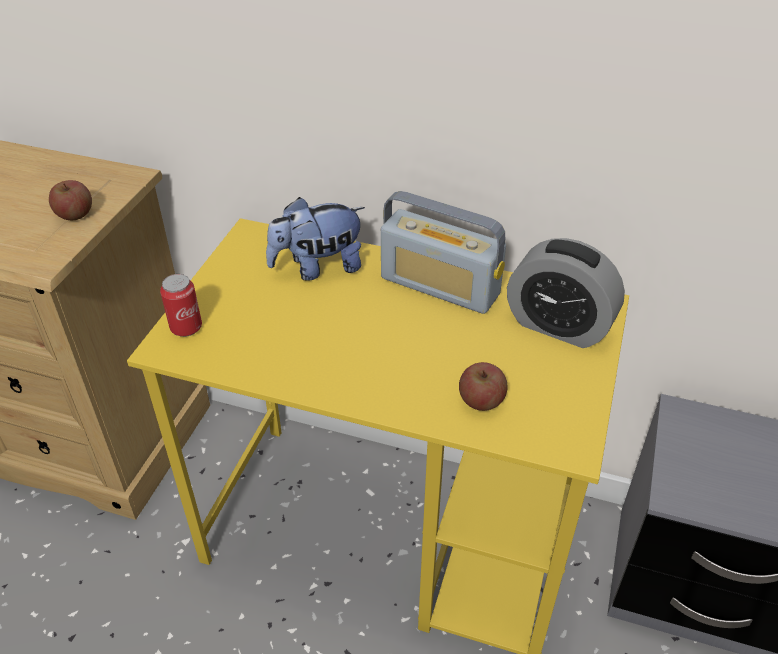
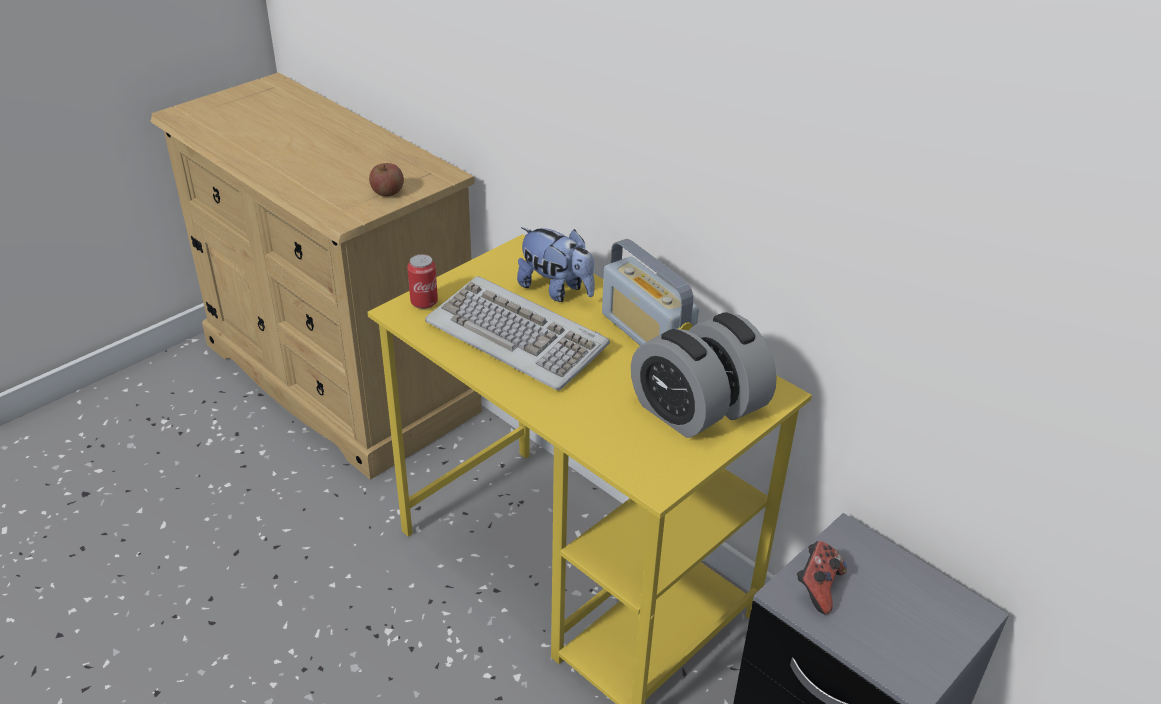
camera: 25 degrees right, 5 degrees down
(315, 333) = (518, 337): none -> keyboard
(318, 268) = (556, 290): plush toy -> plush toy turned 150 degrees counterclockwise
(481, 400) = (611, 427): apple -> none
(530, 361) = (676, 414): none -> alarm clock
(694, 477) = (818, 587): none -> game controller

